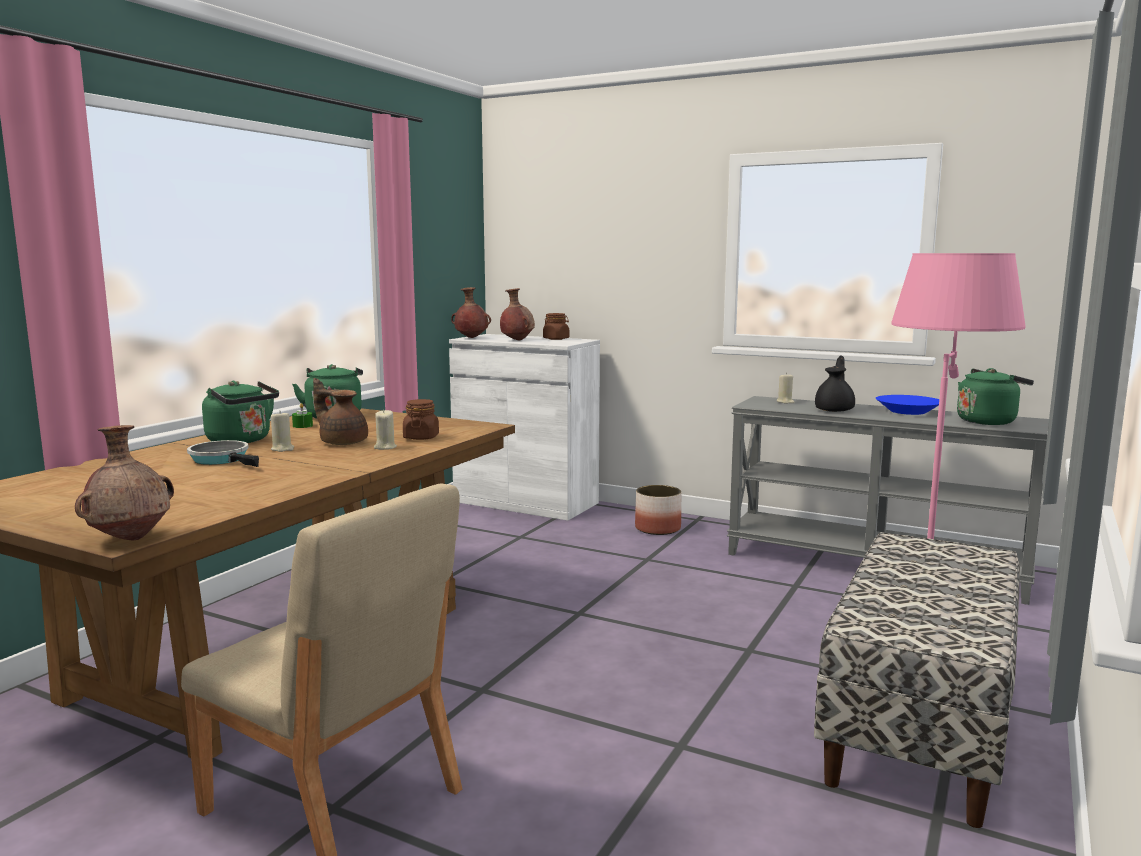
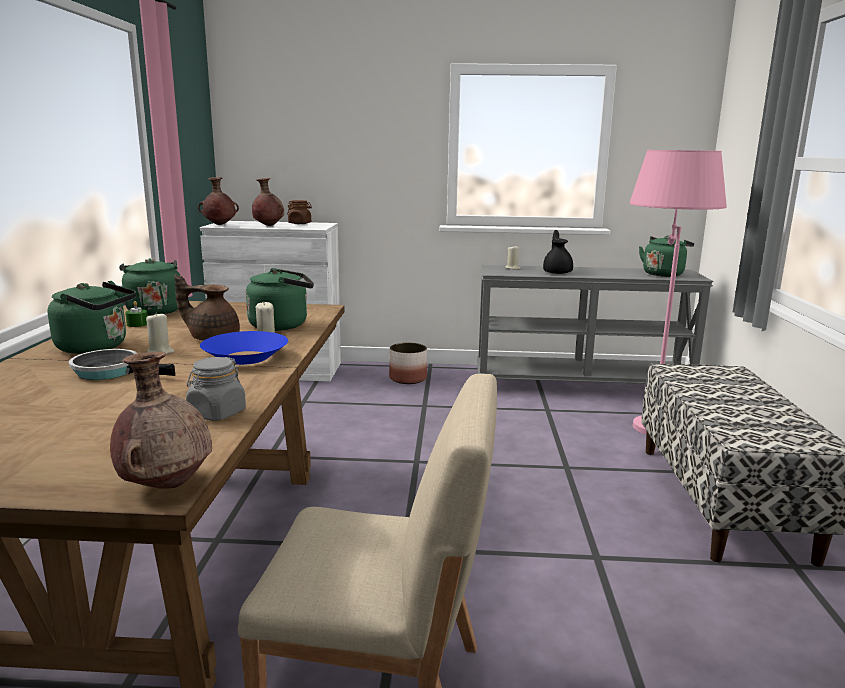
camera: 25 degrees left, 5 degrees up
(245, 498) = (217, 413): none -> grey jar
(421, 437) = (282, 325): brown jar -> green kettle
(908, 411) = (604, 270): blue bowl -> blue bowl (245, 357)

